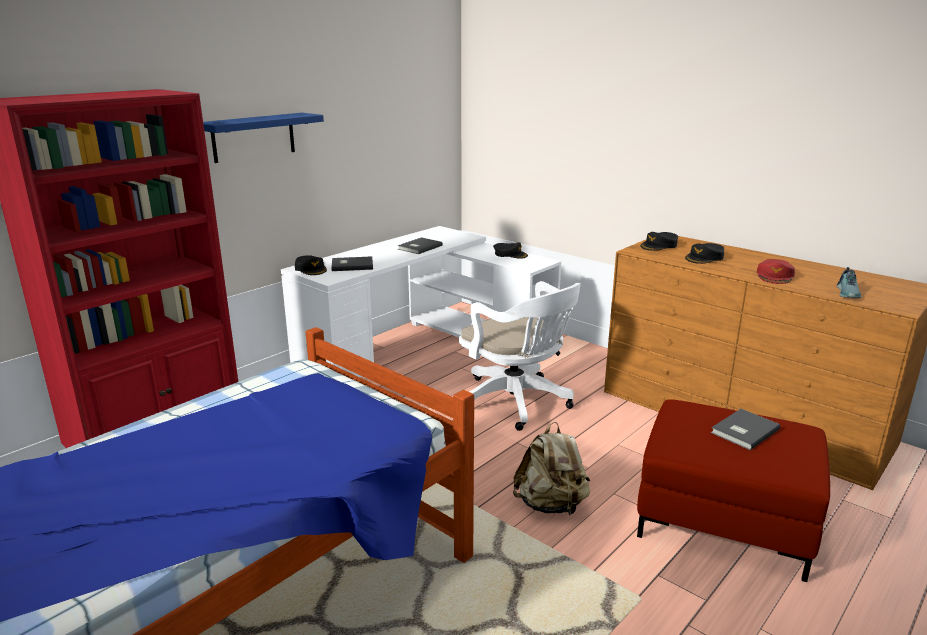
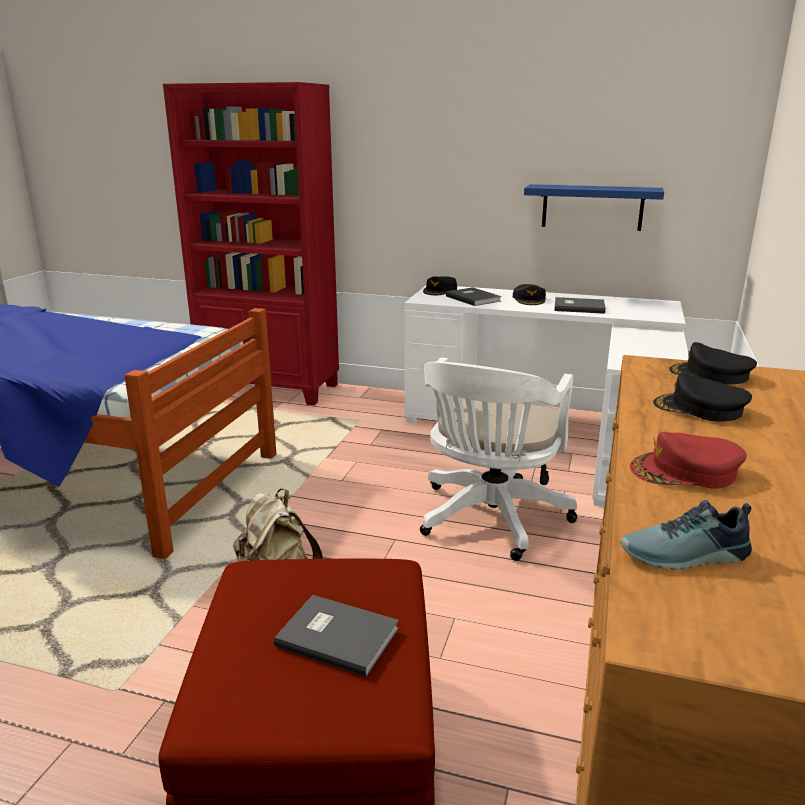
camera: 65 degrees right, 0 degrees up
(253, 137) = (419, 140): blue shelf -> blue shelf (592, 207)
(510, 254) = (661, 349): black cap -> black cap (529, 299)

